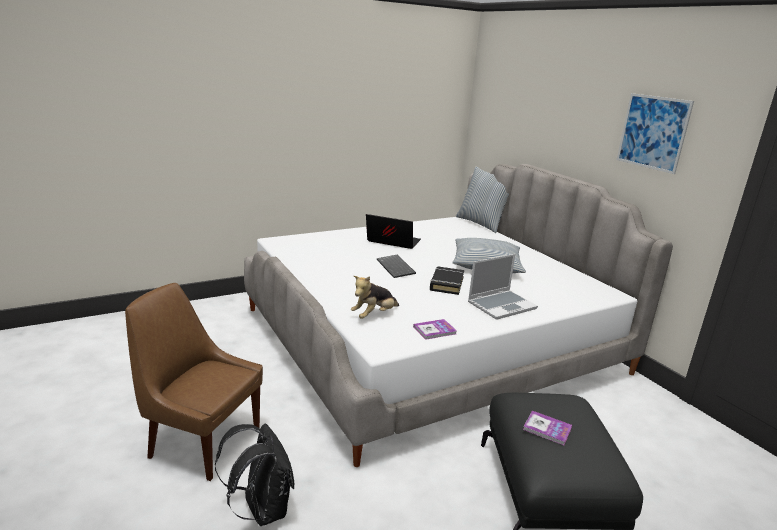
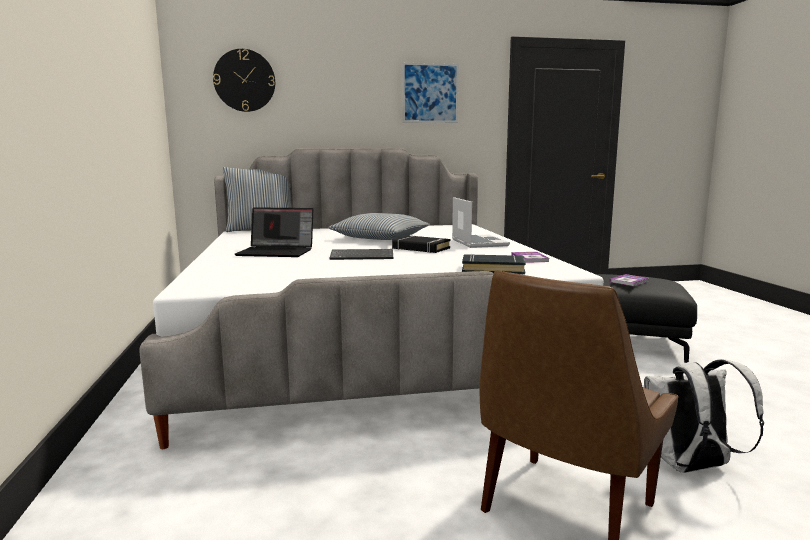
camera: 70 degrees left, 10 degrees down
(261, 509) = (691, 467): black backpack -> white backpack
(374, 315) = (493, 269): plush toy -> black book
(392, 242) = (277, 252): laptop -> laptop turned 120 degrees counterclockwise
(511, 97) = (244, 80): none -> wall clock

